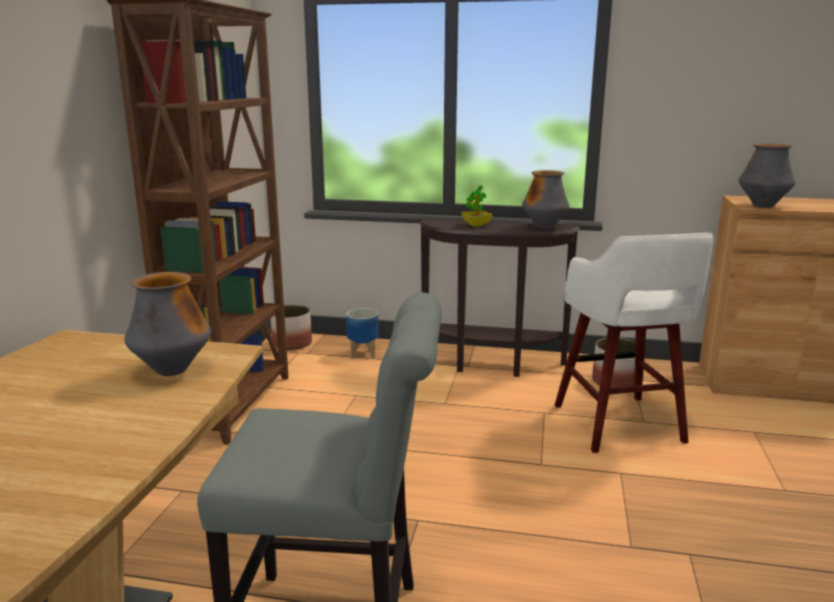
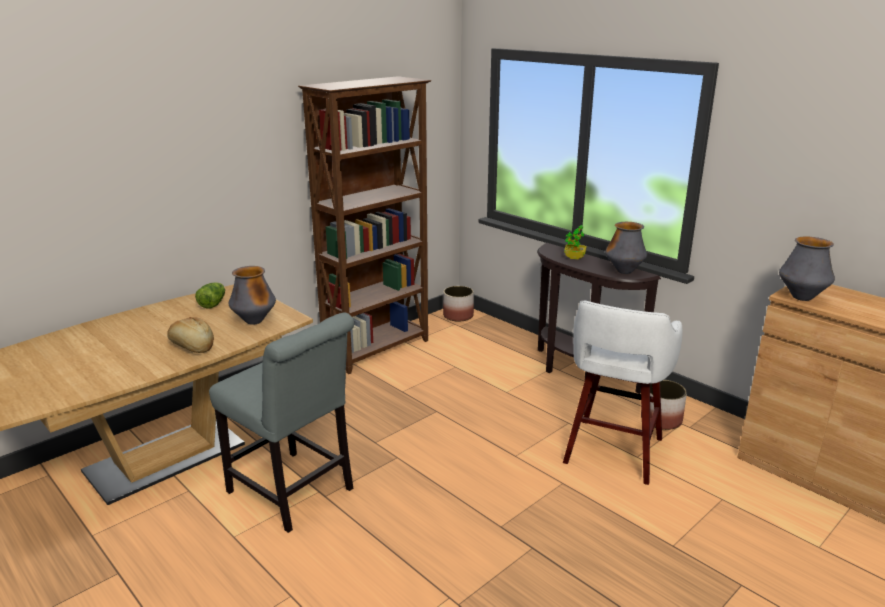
camera: 35 degrees right, 5 degrees up
(51, 367) = (213, 303): none -> lettuce
(111, 433) = (192, 346): none -> bread
(363, 353) = (496, 337): planter -> none

